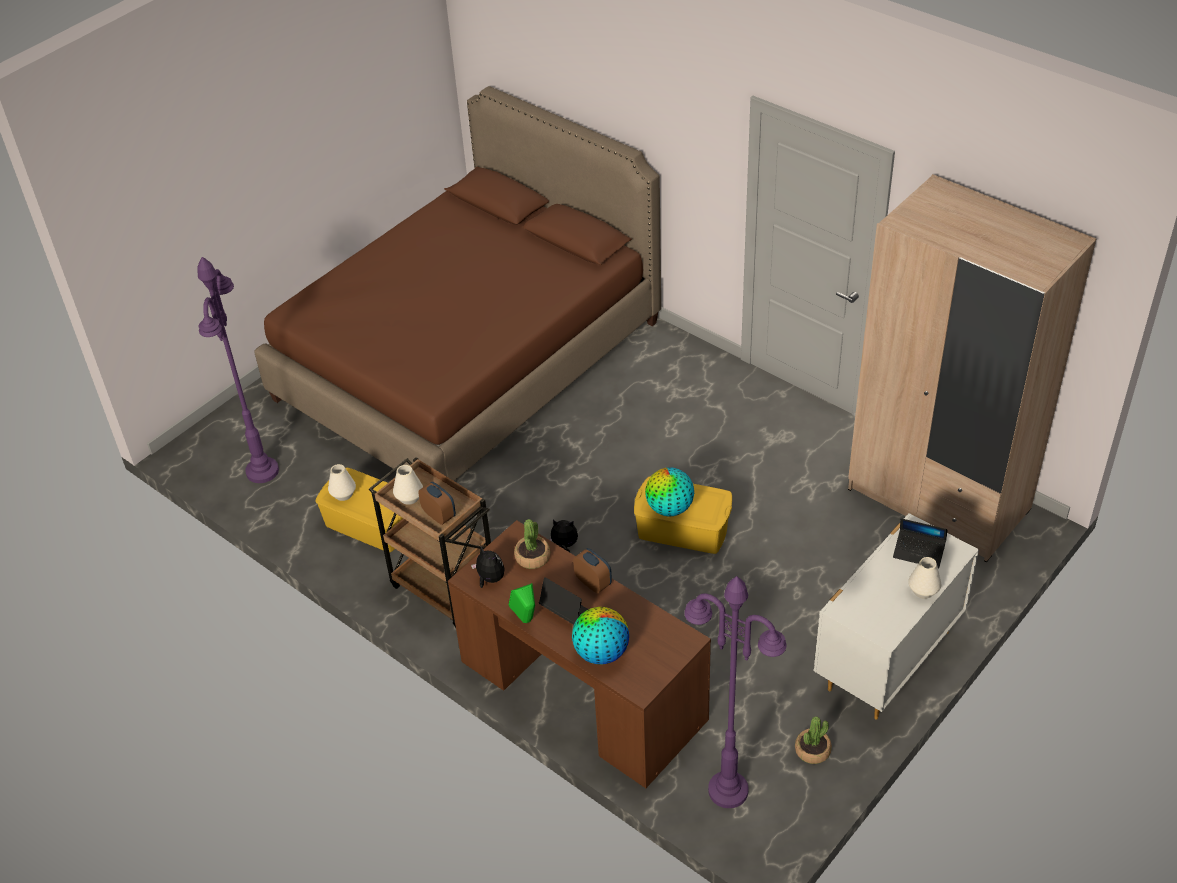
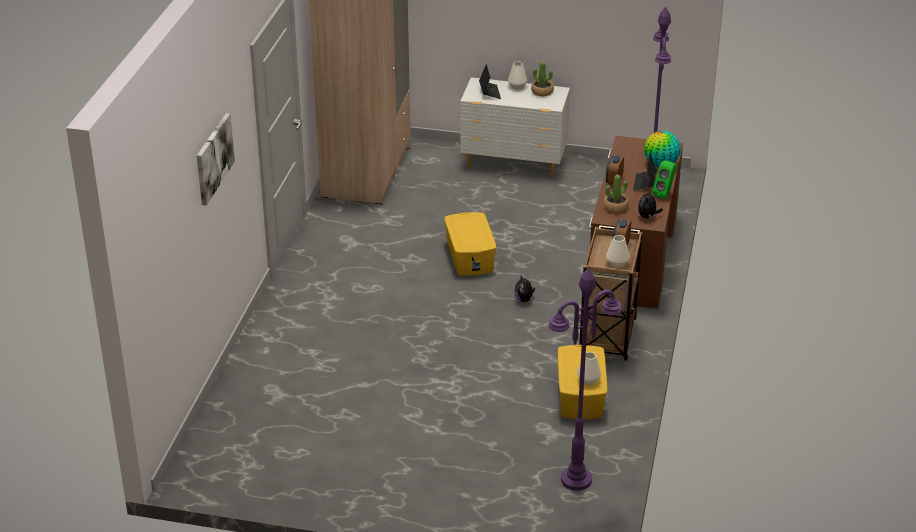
camera: 120 degrees left, 10 degrees down
(468, 360) = (361, 416): brown bed -> none
(629, 106) = (213, 158): none -> picture
(669, 508) = (480, 234): globe -> none
(812, 750) = (599, 173): potted plant -> potted plant (542, 92)

